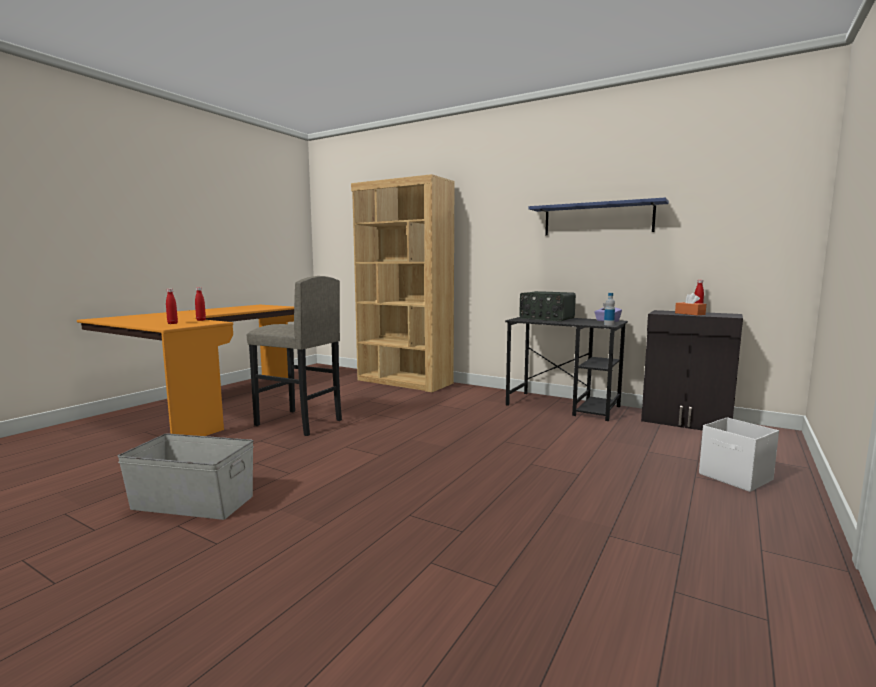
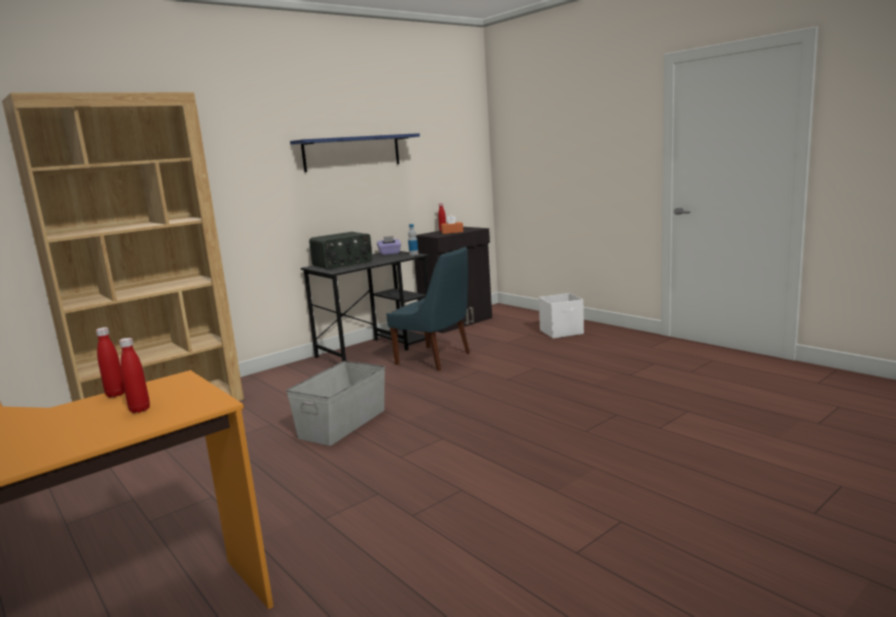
camera: 70 degrees left, 5 degrees up
(193, 502) = (517, 550): grey storage box -> grey storage box (342, 423)
(298, 423) = (272, 491): grey stool -> none
(560, 428) = (436, 359): none -> blue chair

